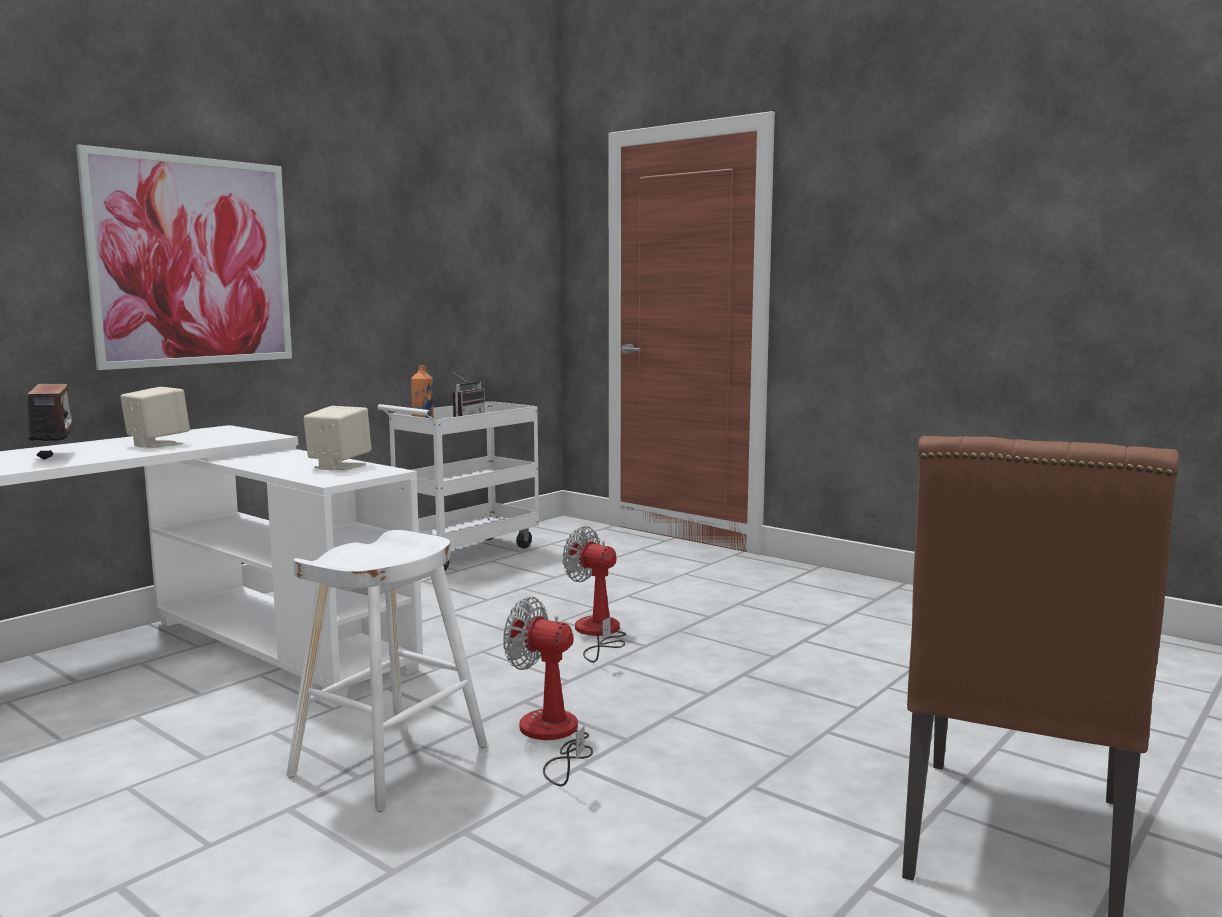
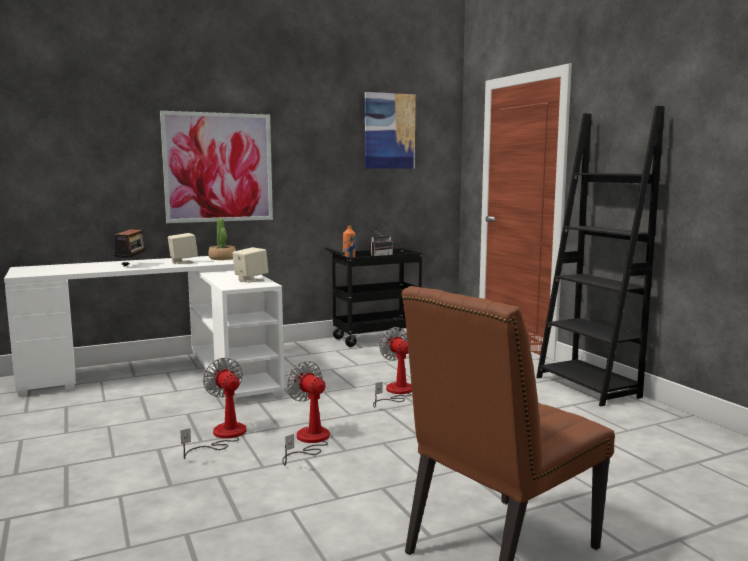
camera: 25 degrees right, 0 degrees up
(224, 433) = (222, 258): none -> potted plant
(390, 760) = (222, 436): white stool -> fan
(464, 206) = (389, 131): none -> picture
(464, 555) = (373, 339): white cart -> black cart
(843, 585) = (587, 387): none -> black bookcase

